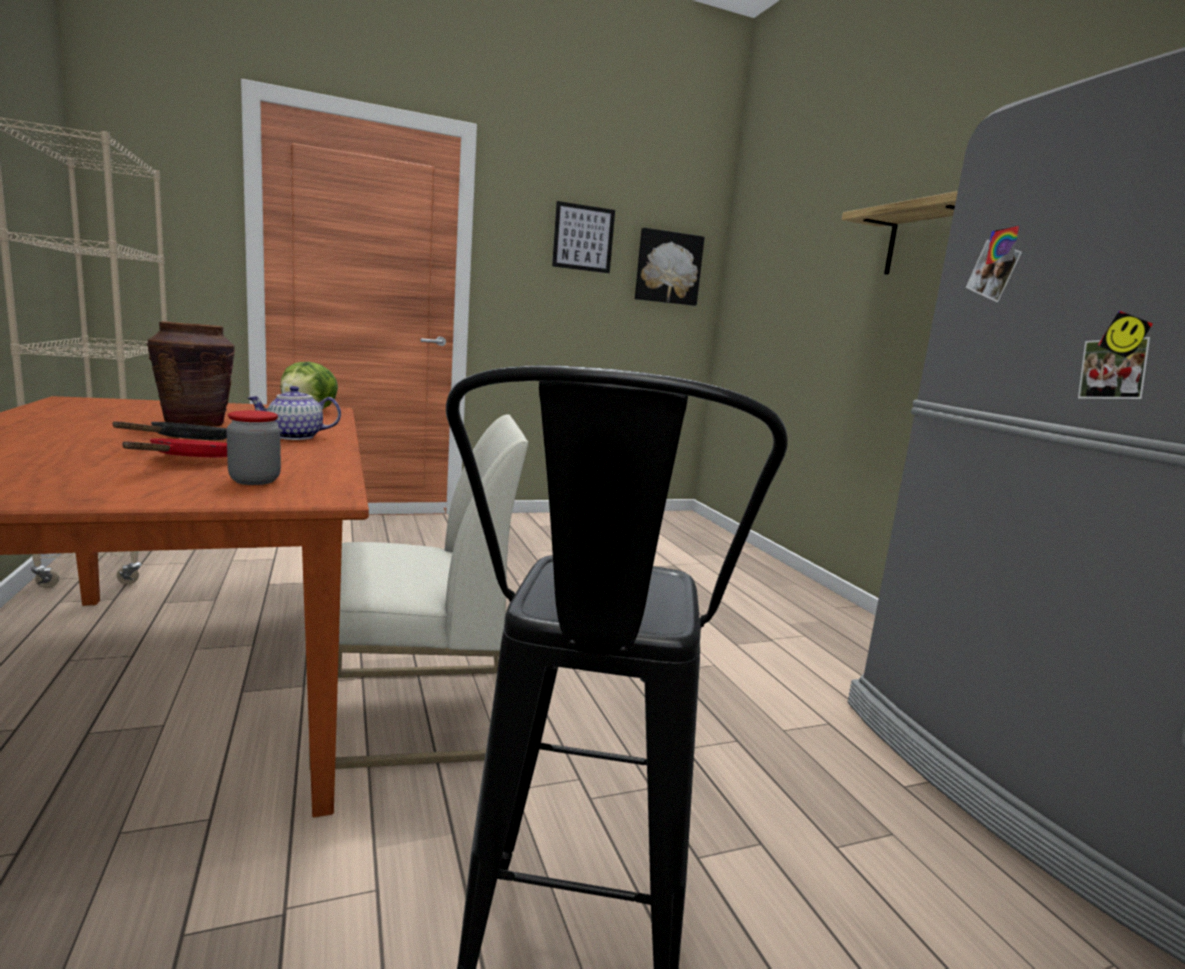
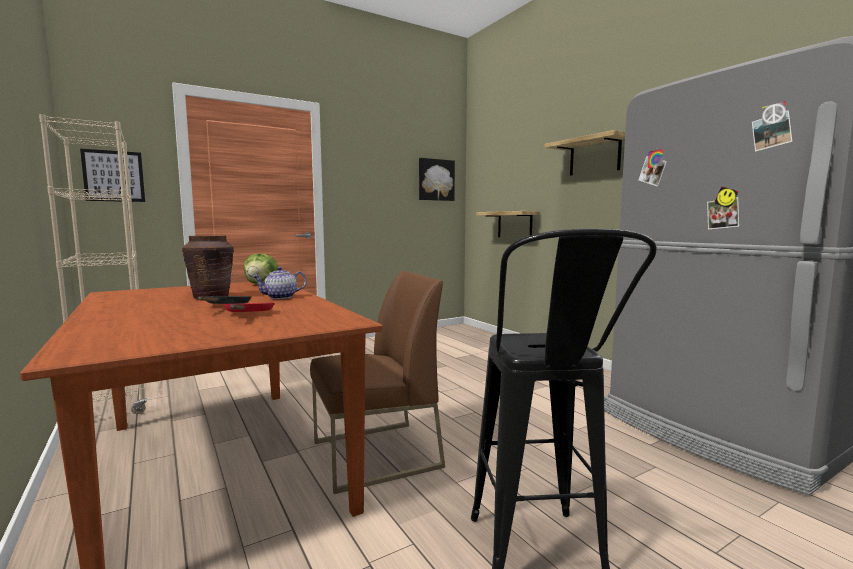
camera: 10 degrees left, 5 degrees down
(255, 480) = (302, 319): jar -> none
(415, 714) = (375, 455): white chair -> brown chair
(583, 238) = (386, 166): picture -> picture (114, 176)
(785, 355) = (514, 224): none -> shelf

